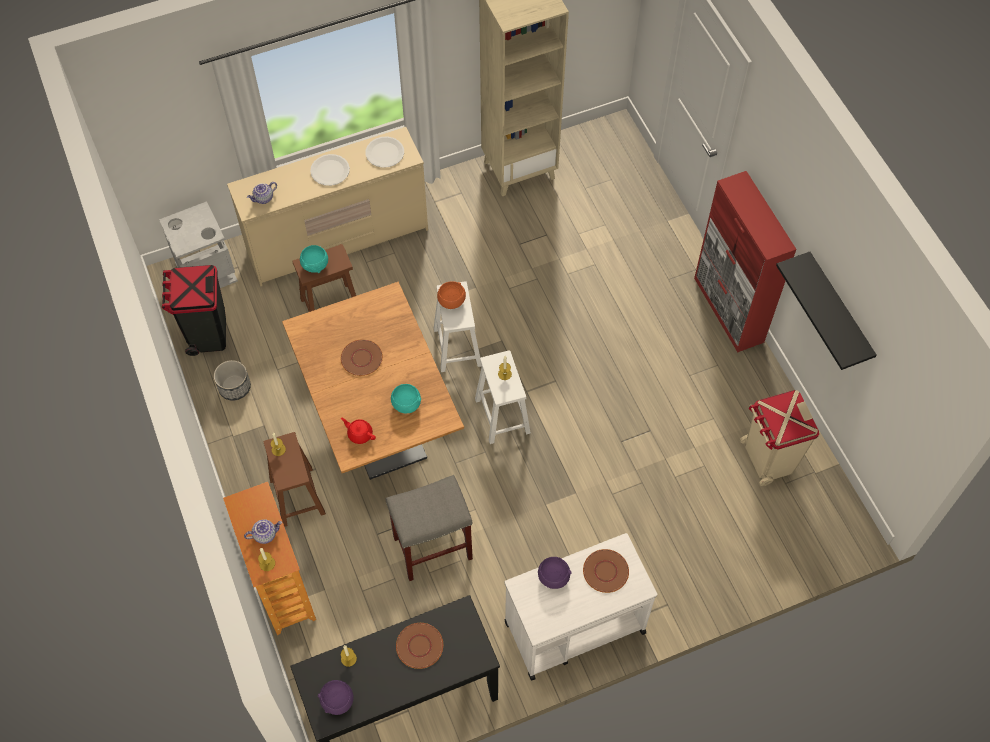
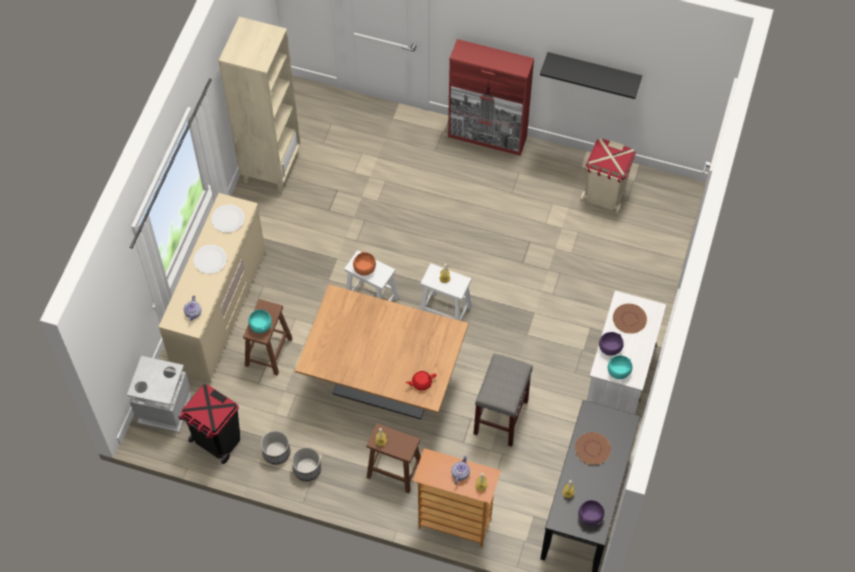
camera: 50 degrees left, 0 degrees up
(238, 424) = (307, 469): none -> planter
(361, 358) = (367, 344): brown plate -> none
(406, 404) = (424, 343): turquoise bowl -> turquoise bowl (618, 372)

